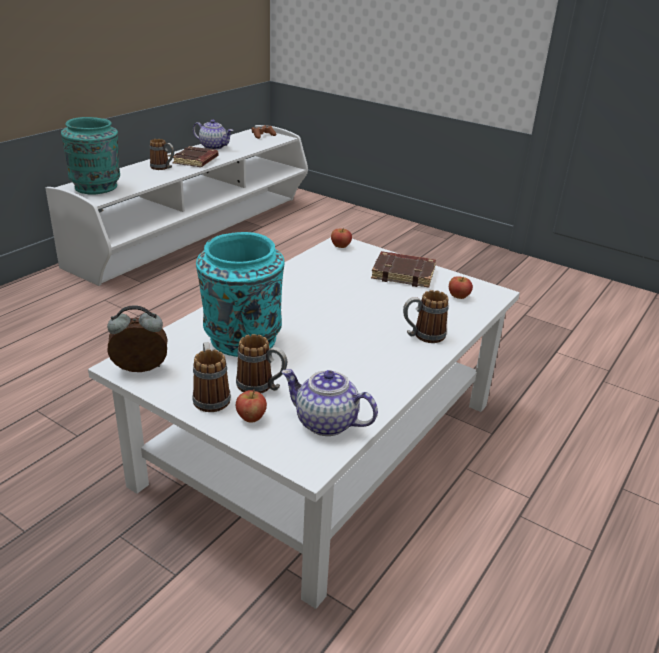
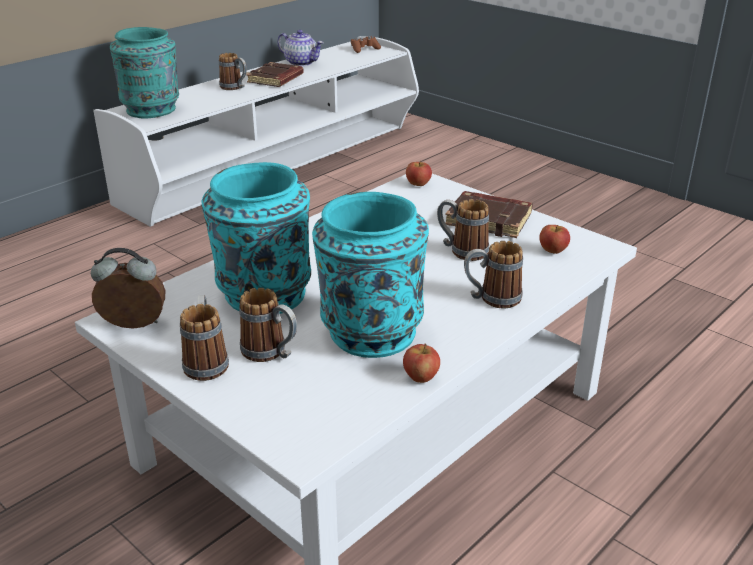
camera: 10 degrees right, 0 degrees up
(251, 418) = (247, 390): apple -> apple (420, 377)
(325, 423) = (336, 401): teapot -> none
(336, 367) = (370, 333): none -> turquoise vase
(389, 299) = (461, 250): none -> mug

